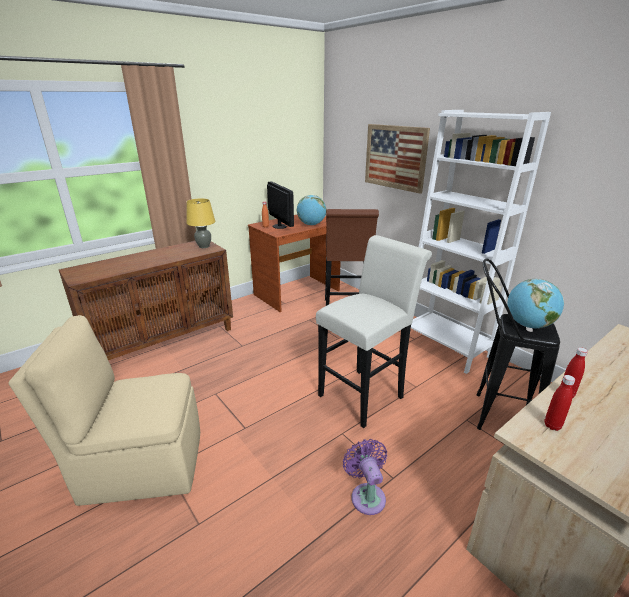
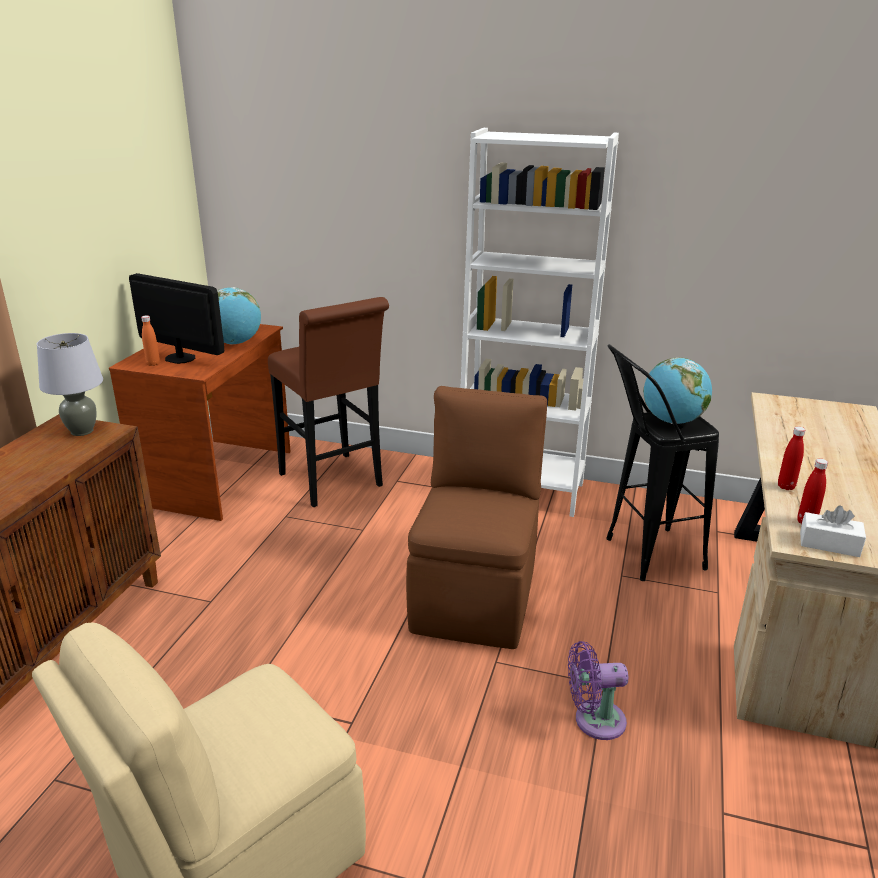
camera: 35 degrees left, 0 degrees up
(204, 246) = (82, 431): yellow table lamp -> grey table lamp
(365, 394) = (476, 595): white stool -> brown chair
(367, 495) = (594, 720): purple fan -> purple fan turned 45 degrees counterclockwise
(395, 157) = (367, 204): picture -> none
(554, 449) = (829, 544): none -> white tissue box

